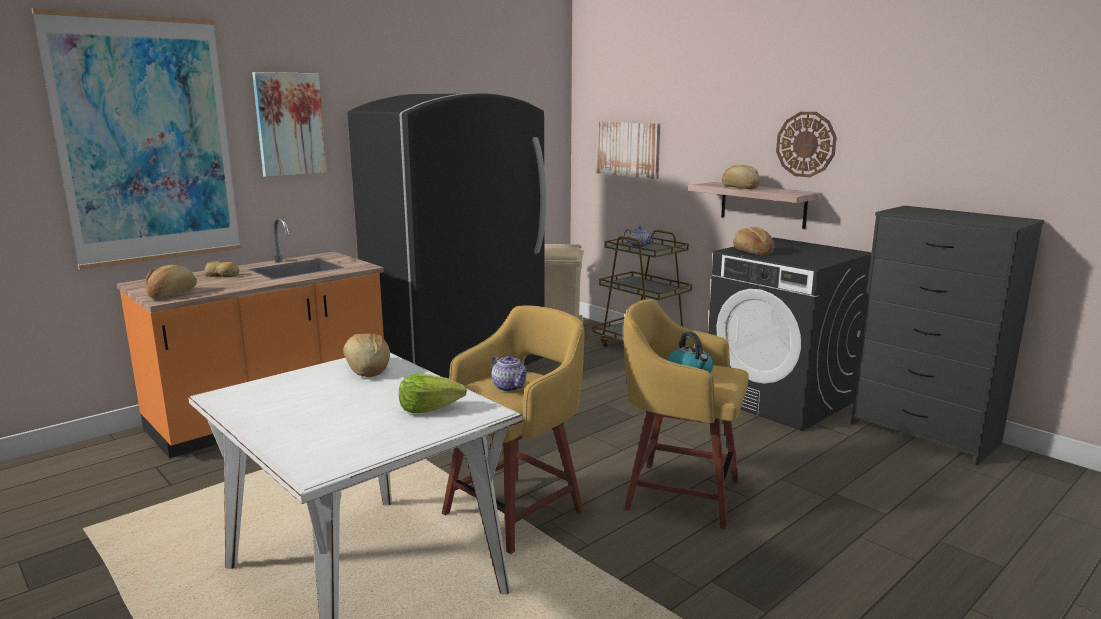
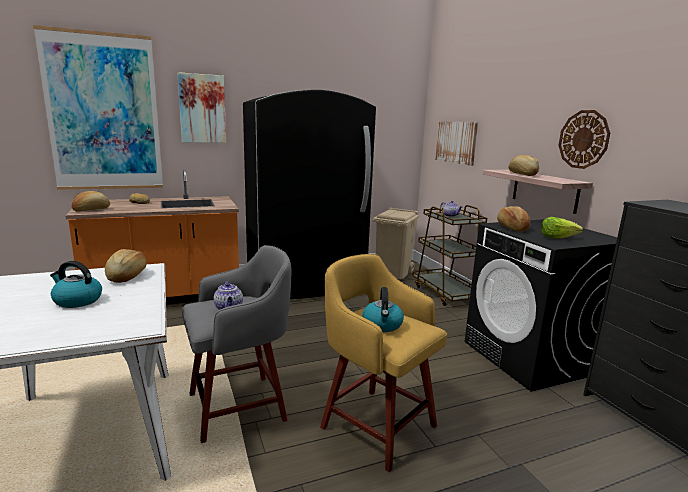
camera: 20 degrees right, 0 degrees up
(359, 402) = (77, 301): none -> kettle
(430, 409) = (109, 316): lettuce -> lettuce (557, 238)
(517, 511) = (240, 406): yellow stool -> grey stool

